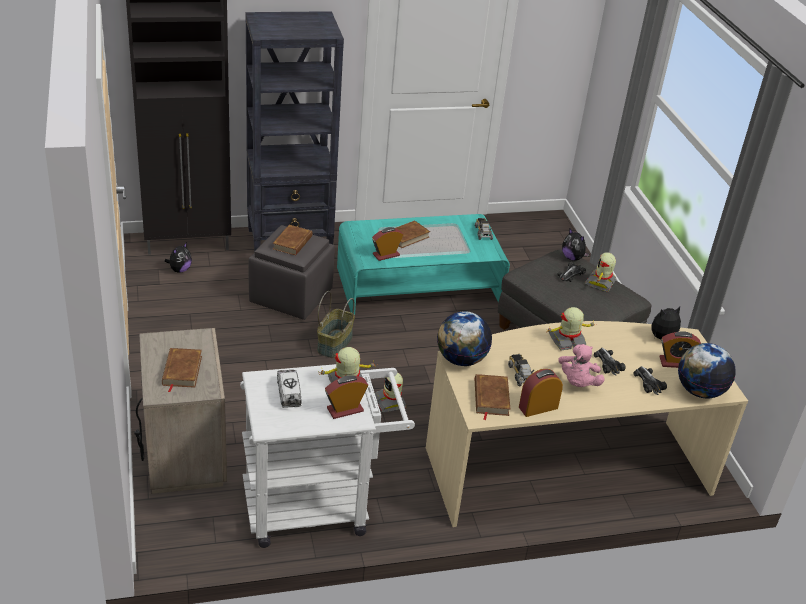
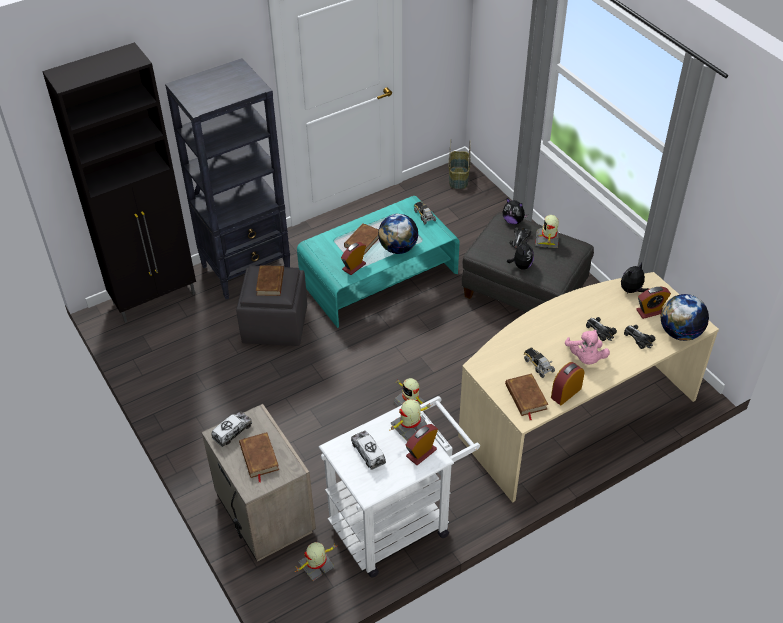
camera: 15 degrees left, 10 degrees up
(169, 342) = (232, 432): none -> toy truck
(180, 270) = (162, 330): plush toy -> plush toy (521, 265)
(334, 343) = (335, 360): basket -> basket (458, 178)
(461, 359) = (485, 367): globe -> globe (398, 248)
(567, 341) = (559, 319): toy robot -> toy robot (316, 566)

